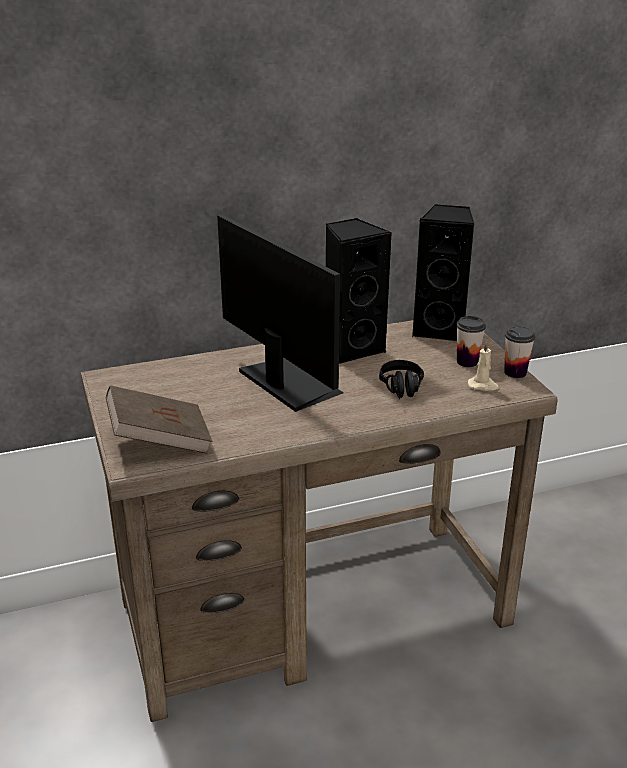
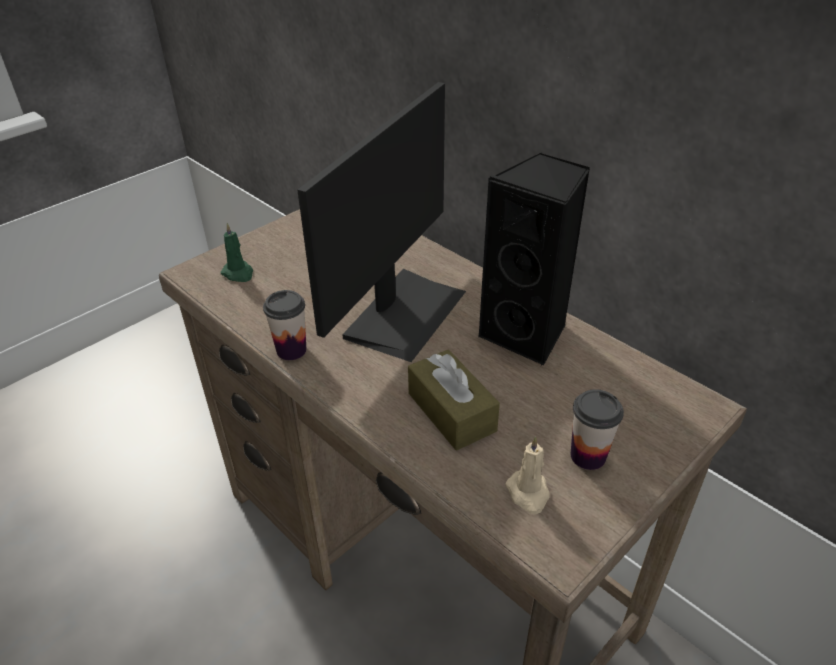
camera: 65 degrees right, 10 degrees up
(160, 440) = (238, 273): brown book -> green candle
(402, 391) = (451, 412): black headphones -> brown tissue box
(440, 330) = (661, 400): black speaker -> none
(515, 372) = (602, 523): cup -> cup (291, 350)

